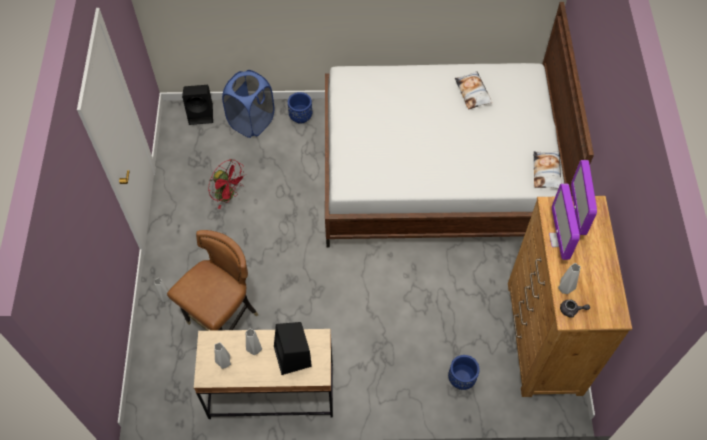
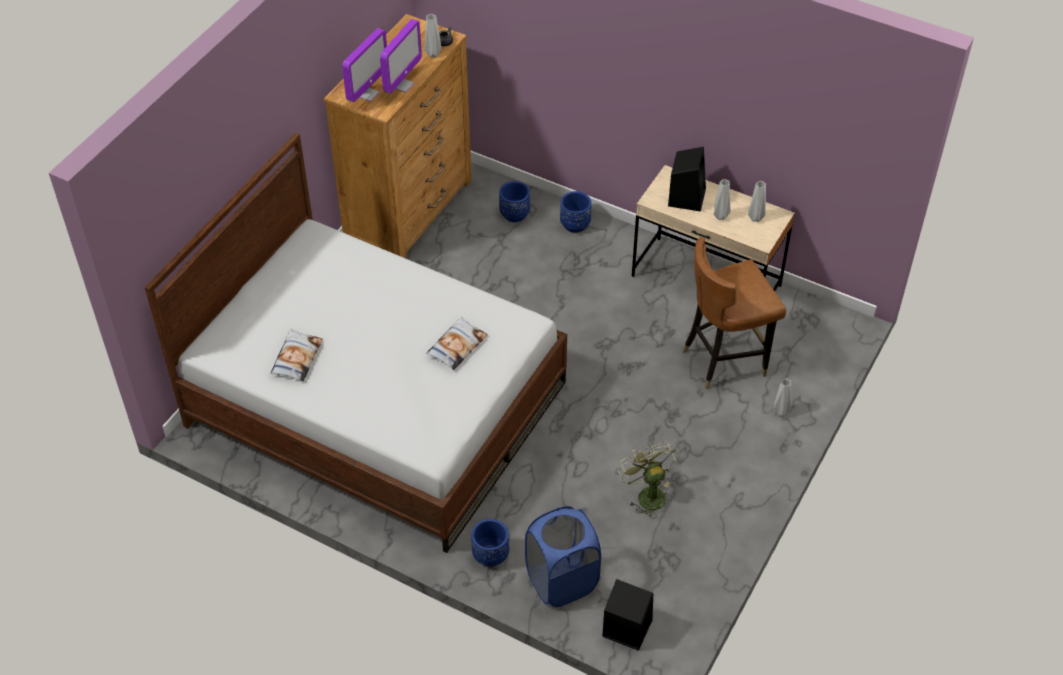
camera: 150 degrees left, 10 degrees down
(228, 195) = (647, 494): red fan -> green fan
(407, 394) = (575, 225): none -> blue planter
(546, 172) = (303, 244): pillow -> pillow (457, 346)

